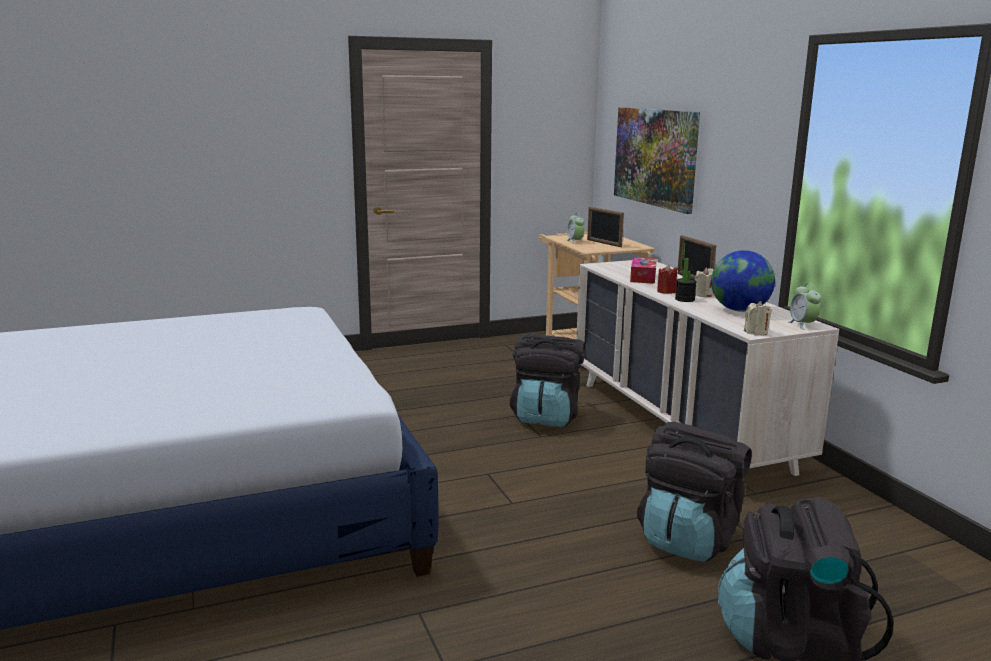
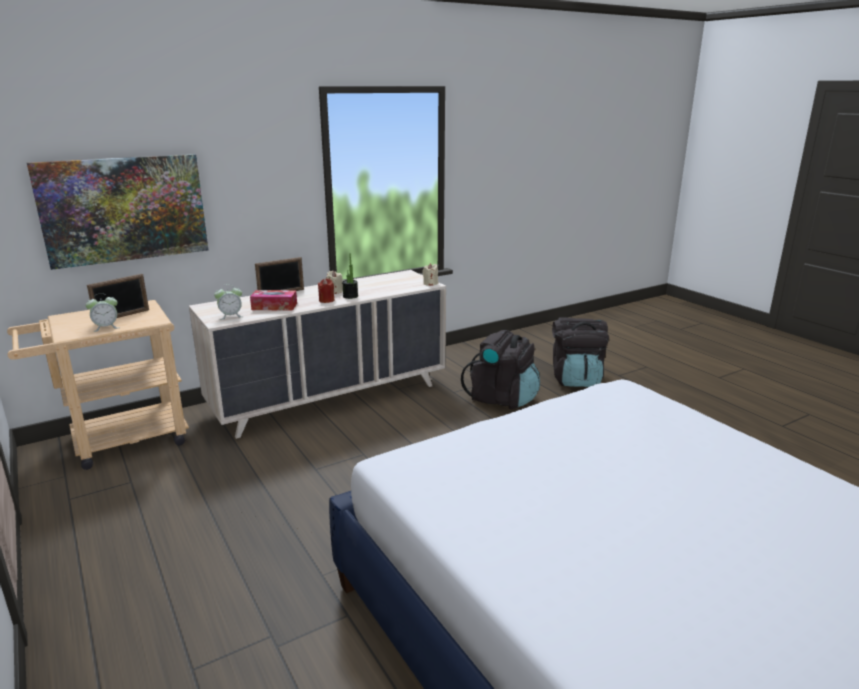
camera: 100 degrees left, 5 degrees up
(546, 417) = (319, 454): black backpack -> none
(739, 310) = (377, 285): globe -> none
(802, 325) = (407, 275): alarm clock -> alarm clock (231, 316)

